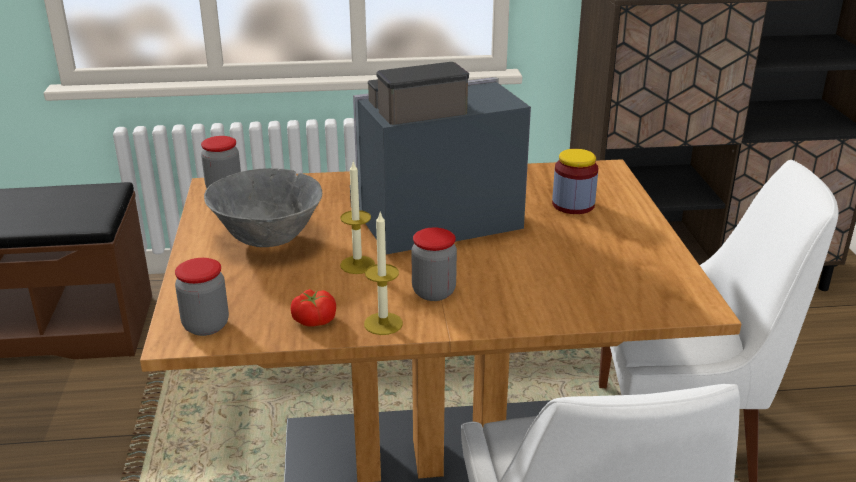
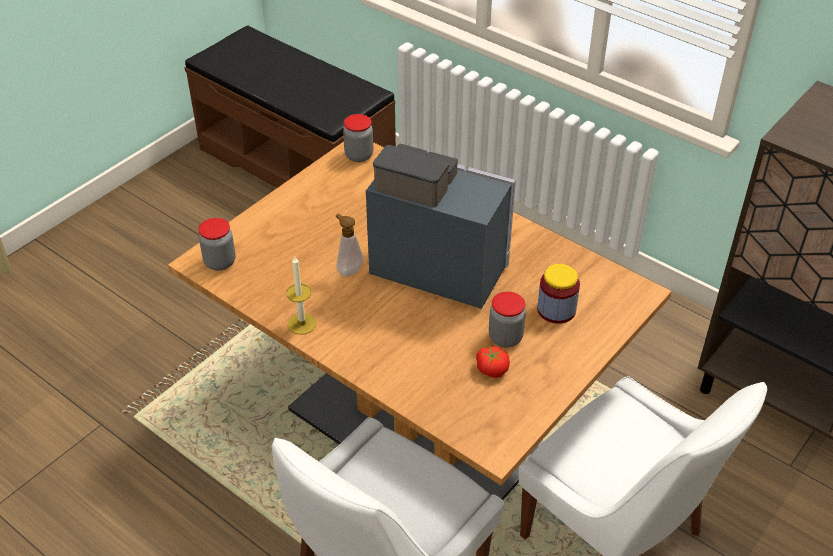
camera: 45 degrees right, 15 degrees up
(268, 241) = (327, 217): grey bowl -> none
(314, 320) = (273, 295): tomato -> tomato (492, 368)
(357, 265) = (348, 270): candle -> soap dispenser
(434, 292) = (359, 321): jar -> jar (505, 337)

